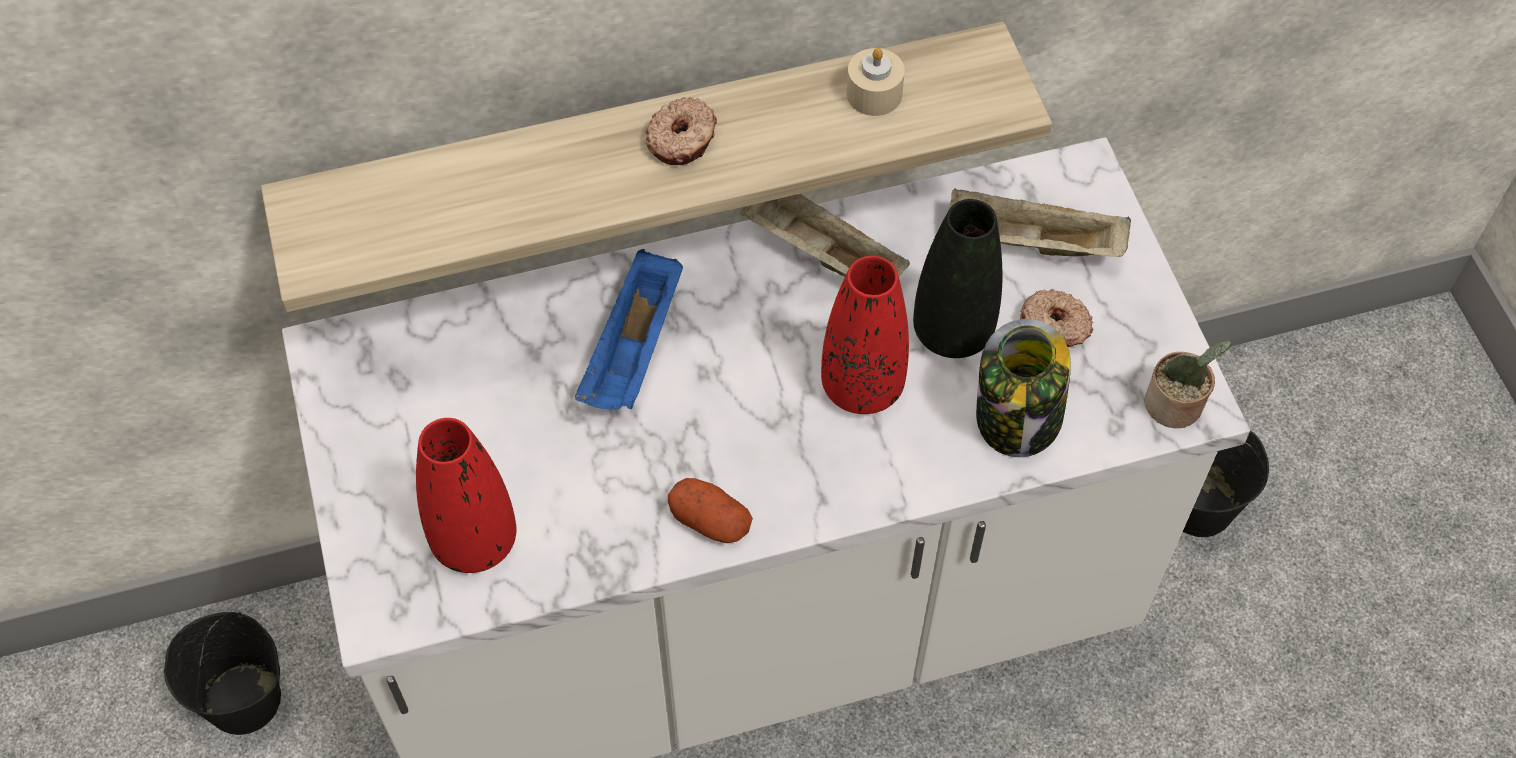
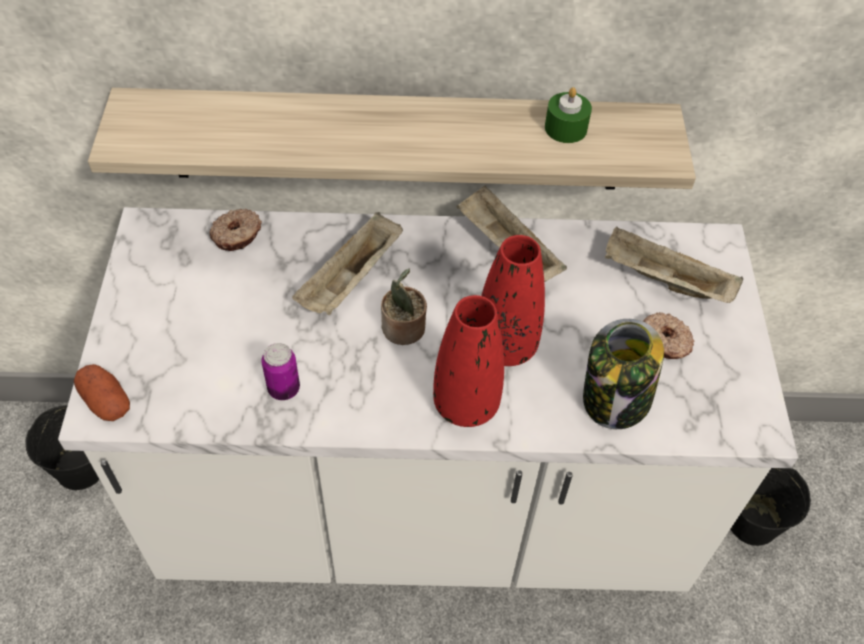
camera: 15 degrees right, 5 degrees down
(474, 541) = (187, 378): red vase -> red vase (466, 404)
(604, 520) = (284, 389): none -> can
(634, 351) = (351, 280): blue tray -> beige tray
(682, 140) = (414, 125): donut -> donut (237, 235)
(710, 520) = (359, 410): potato -> potato (106, 402)
(874, 94) = (565, 128): beige candle -> green candle
(952, 332) = (585, 326): black vase -> none
(1175, 407) = (742, 424): potted plant -> potted plant (403, 330)

